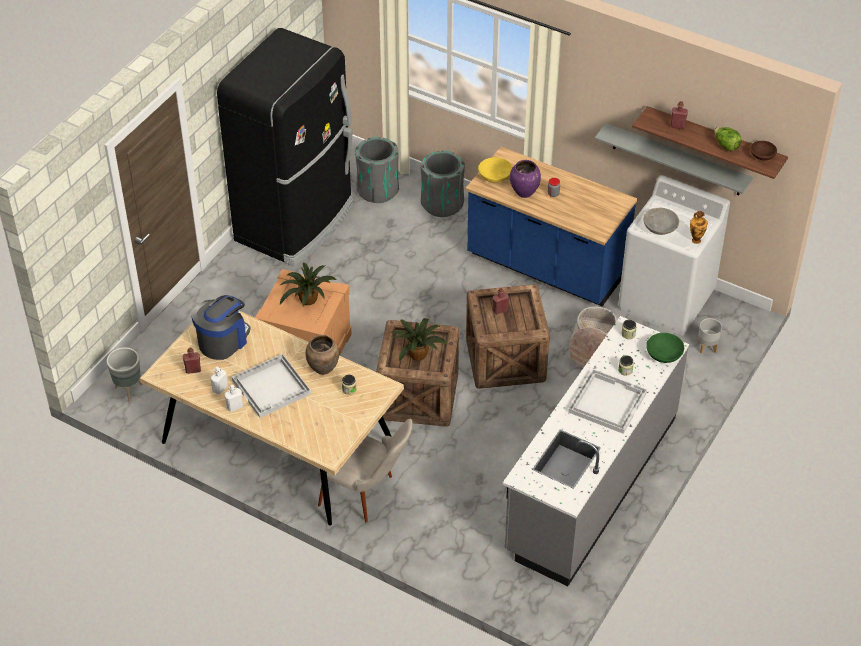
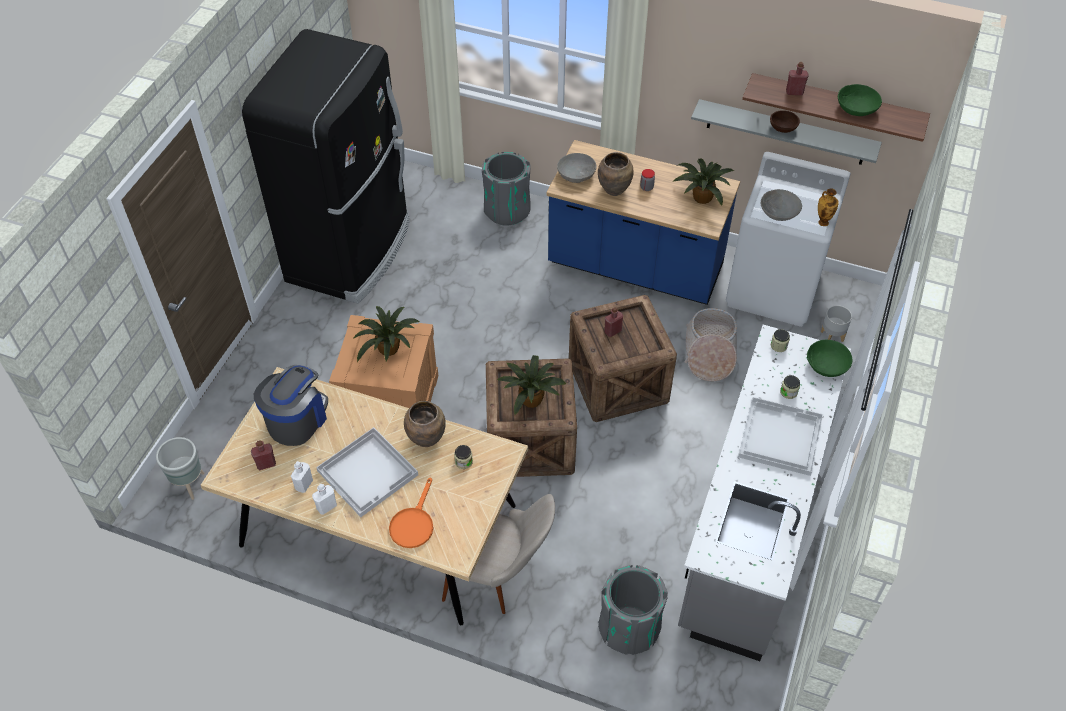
camera: 10 degrees left, 5 degrees up
(300, 428) = (413, 523): none -> orange frying pan
(377, 190) = (433, 203): grey trash can -> grey trash can (629, 627)
(495, 176) = (576, 174): yellow bowl -> grey bowl
(524, 193) = (614, 190): purple vase -> brown vase
(598, 207) = (700, 197): none -> potted plant
(725, 145) = (856, 109): lettuce -> green bowl
(762, 156) = (901, 116): brown bowl -> brown bowl (782, 127)

